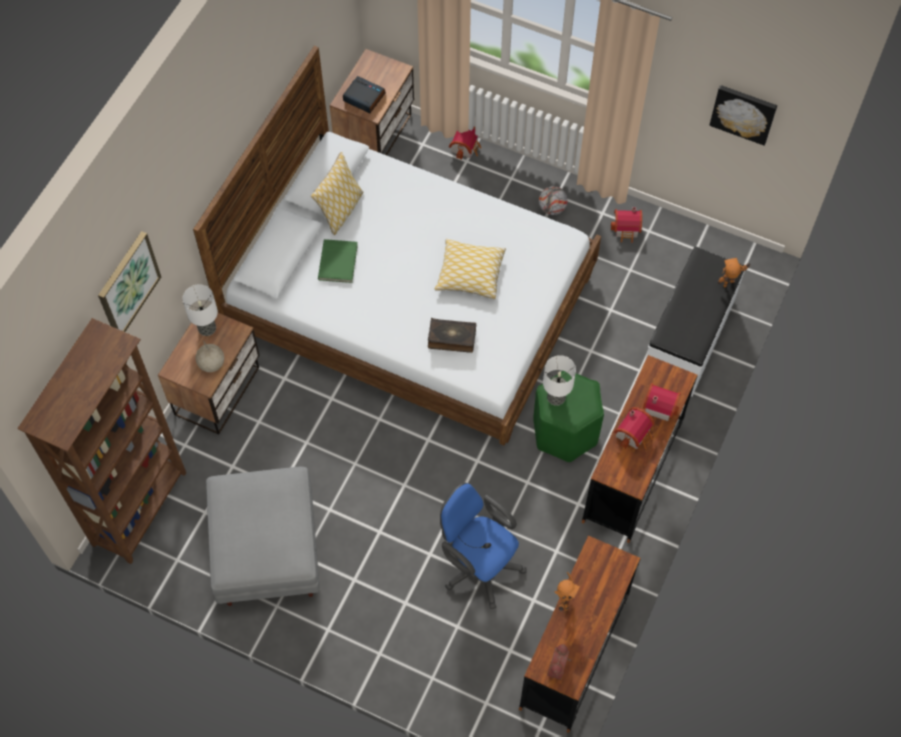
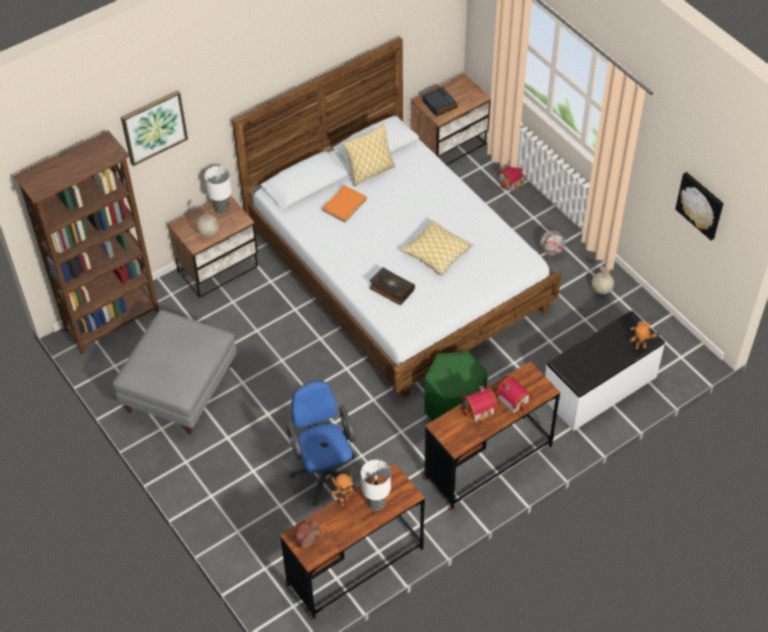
camera: 30 degrees right, 10 degrees down
(339, 262) = (345, 205): green book -> orange book
(555, 397) = (446, 366): table lamp -> table lamp (376, 502)
(627, 230) = (601, 290): toy house -> globe

